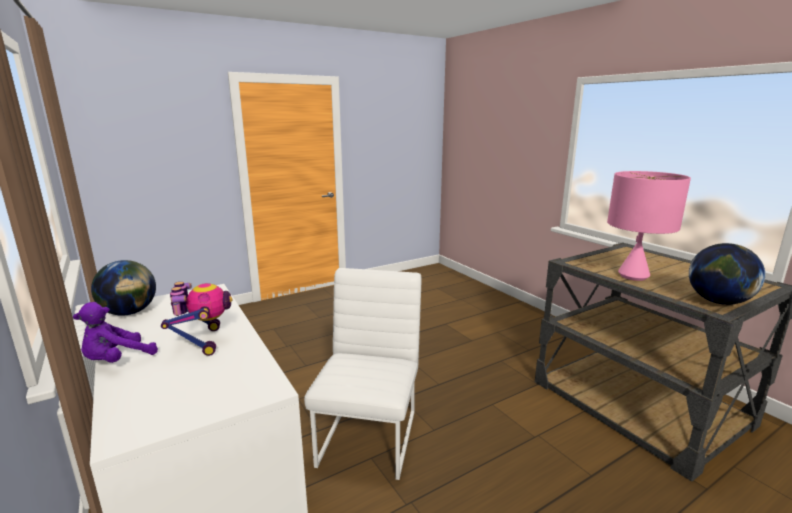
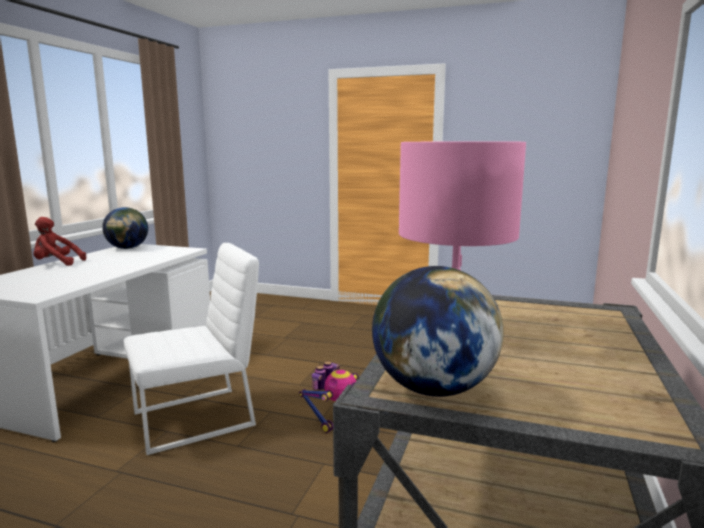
camera: 50 degrees right, 5 degrees down
(117, 360) = (56, 264): purple plush toy -> red plush toy
(203, 341) = (99, 268): toy robot -> toy robot (334, 418)

